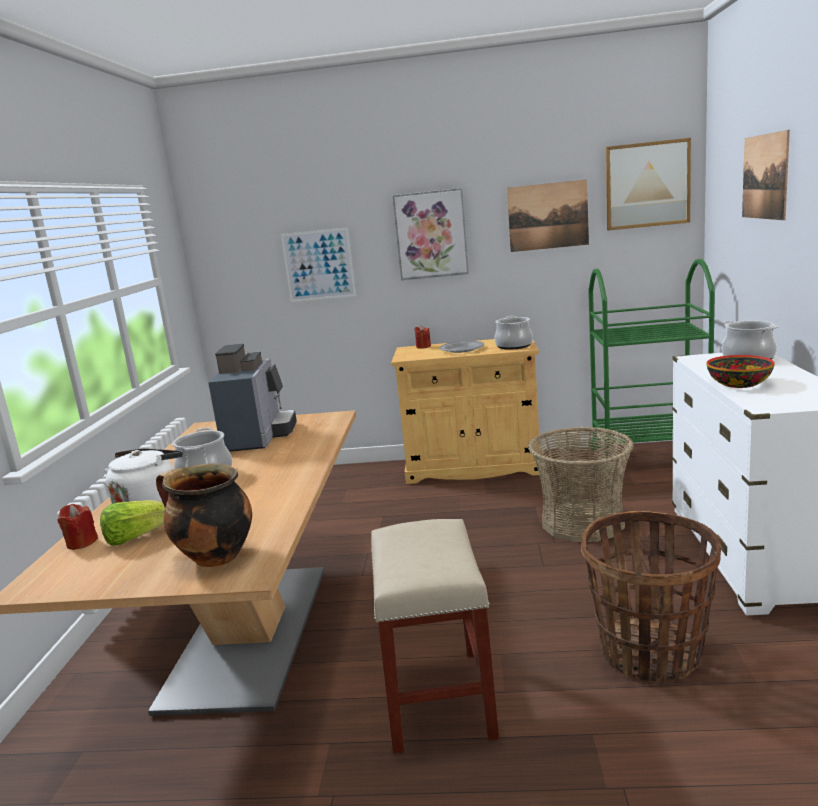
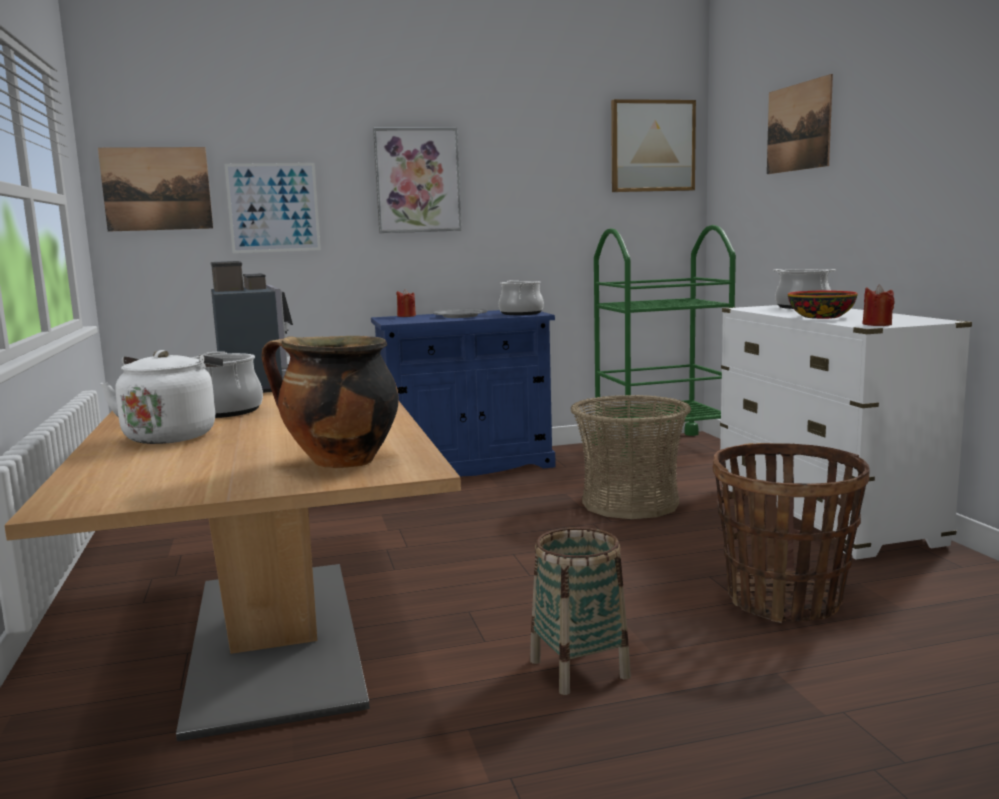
camera: 20 degrees left, 5 degrees down
(81, 542) = (102, 467): red candle -> red candle (877, 324)
(136, 537) = (190, 457): lettuce -> none
(439, 700) = (579, 669): beige stool -> basket
(473, 467) = (466, 465): beige cabinet -> blue cabinet
(548, 216) = (550, 170): picture -> picture (157, 189)

